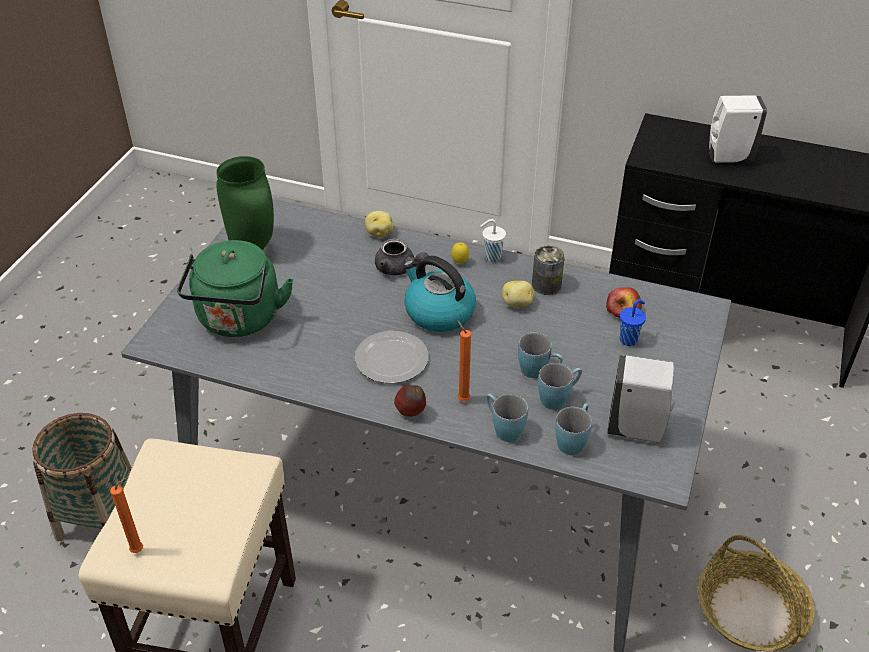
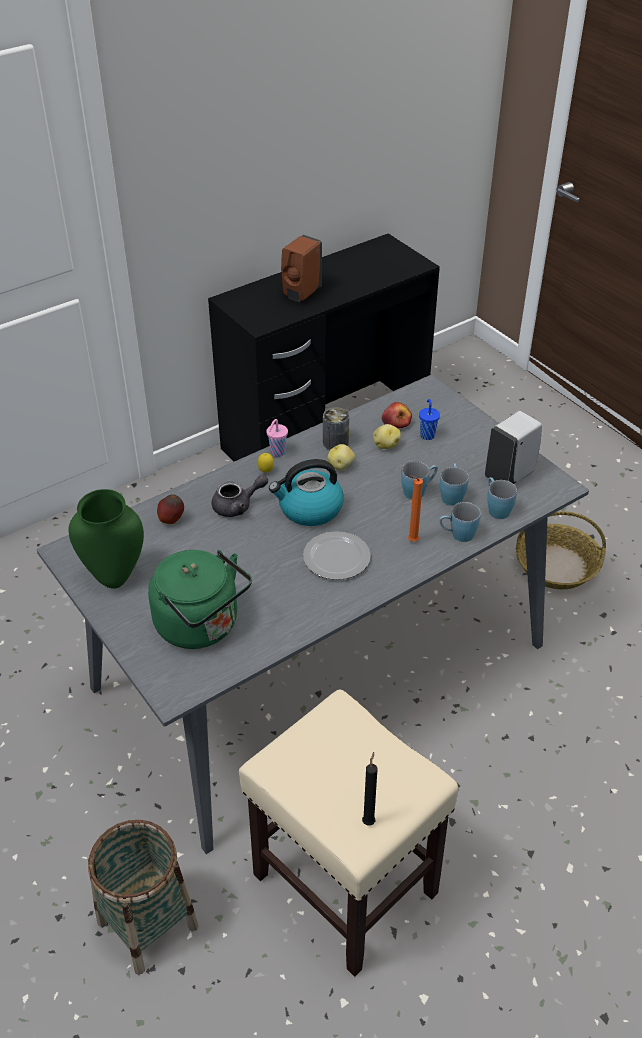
camera: 55 degrees left, 0 degrees up
(139, 550) = (369, 820): orange candle -> black candle
(379, 233) = (182, 496): potato -> potato (385, 445)
(411, 413) = (402, 574): apple -> apple (172, 521)
(491, 257) = (277, 453): white cup -> pink cup
(727, 158) = (301, 294): white soap dispenser -> brown soap dispenser

